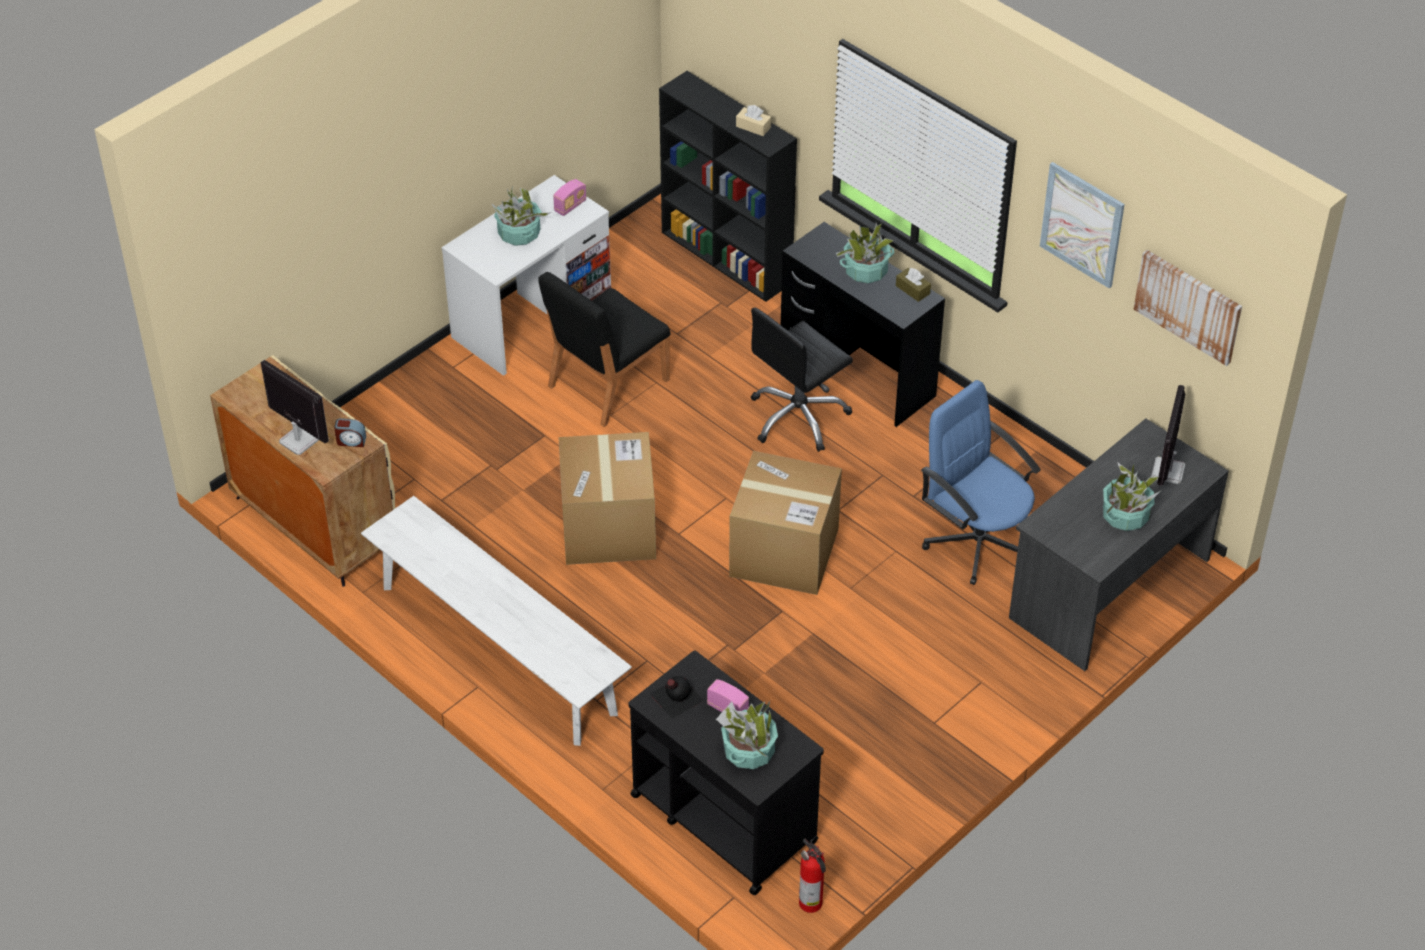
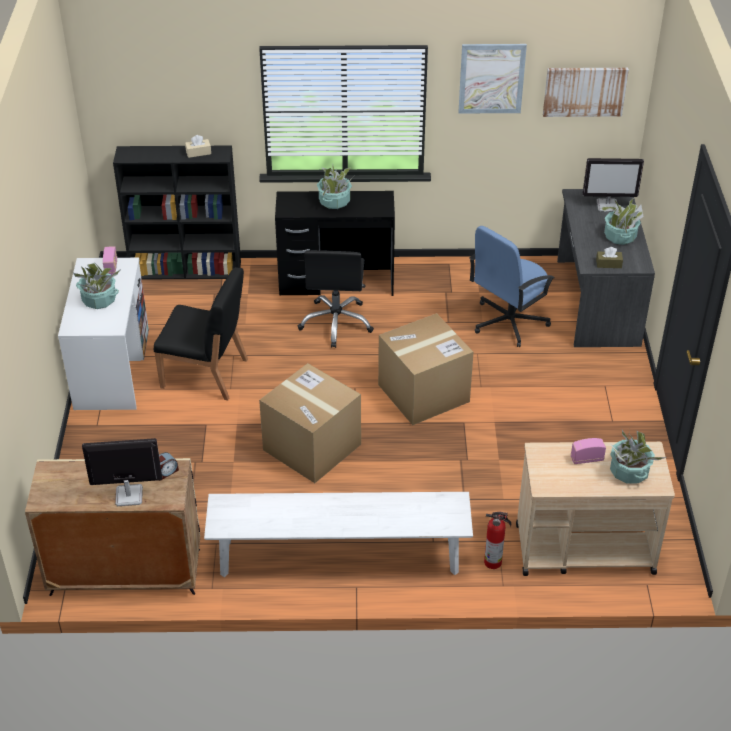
camera: 45 degrees left, 5 degrees down
(607, 383) = (205, 374): black chair -> black chair turned 75 degrees counterclockwise
(675, 697) = (551, 473): black bottle -> none
(722, 817) = (583, 548): black cart -> beige cart
(811, 904) = (686, 555): fire extinguisher -> fire extinguisher (494, 562)
(912, 290) = (371, 196): brown tissue box -> brown tissue box (608, 264)
(977, 541) = (508, 322): blue office chair -> blue office chair turned 45 degrees counterclockwise
(1167, 471) = (607, 205): monitor -> monitor turned 60 degrees counterclockwise

